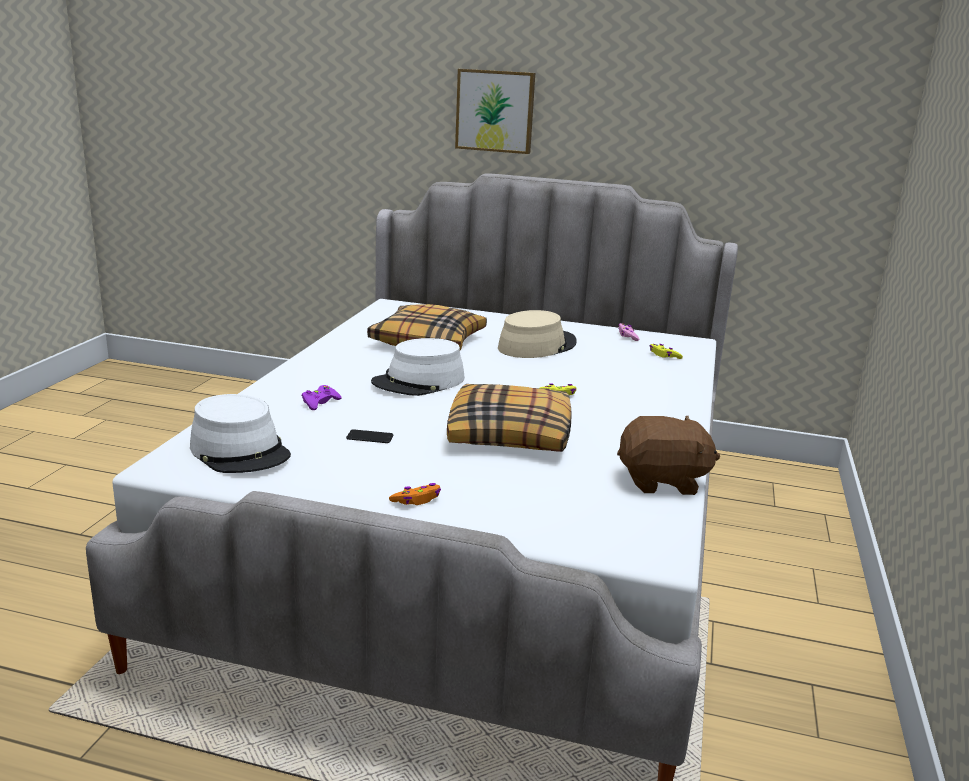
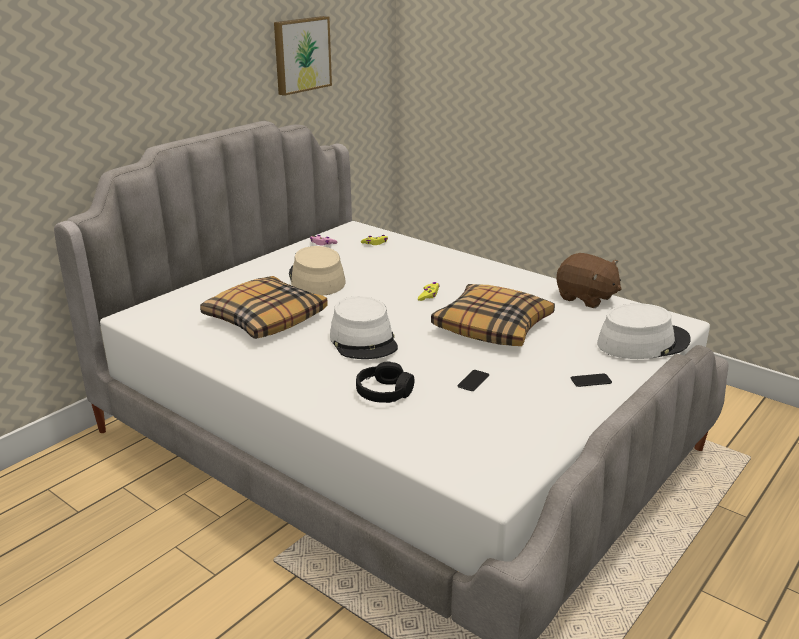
camera: 65 degrees left, 5 degrees up
(240, 451) = (475, 444): white hat -> white hat (642, 342)
(320, 402) = (384, 392): purple game controller -> black headphones
(417, 500) = (591, 381): orange game controller -> phone
(495, 111) = (136, 81): picture -> picture (301, 54)
(662, 481) = (586, 298): brown plush toy -> brown plush toy turned 105 degrees clockwise

